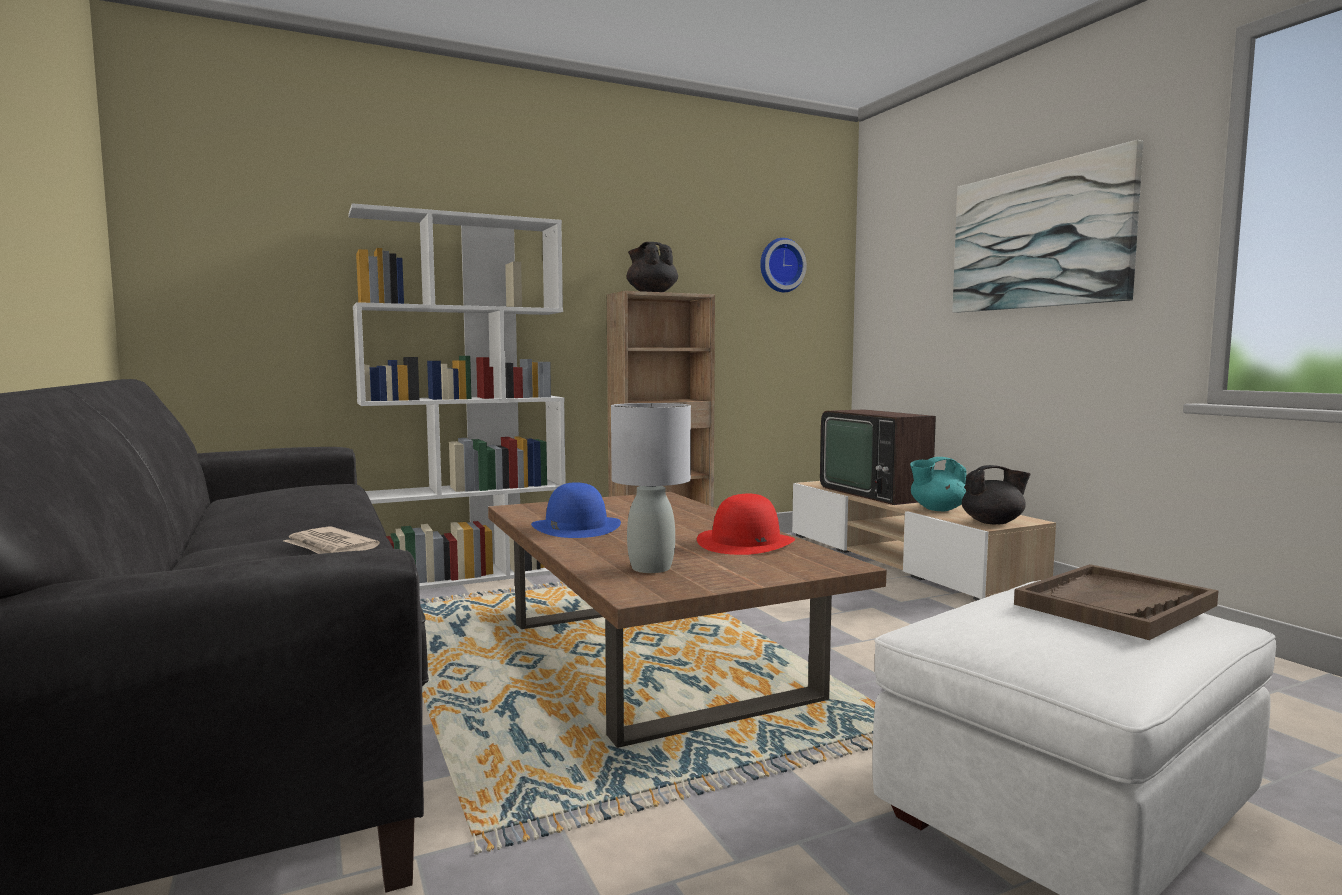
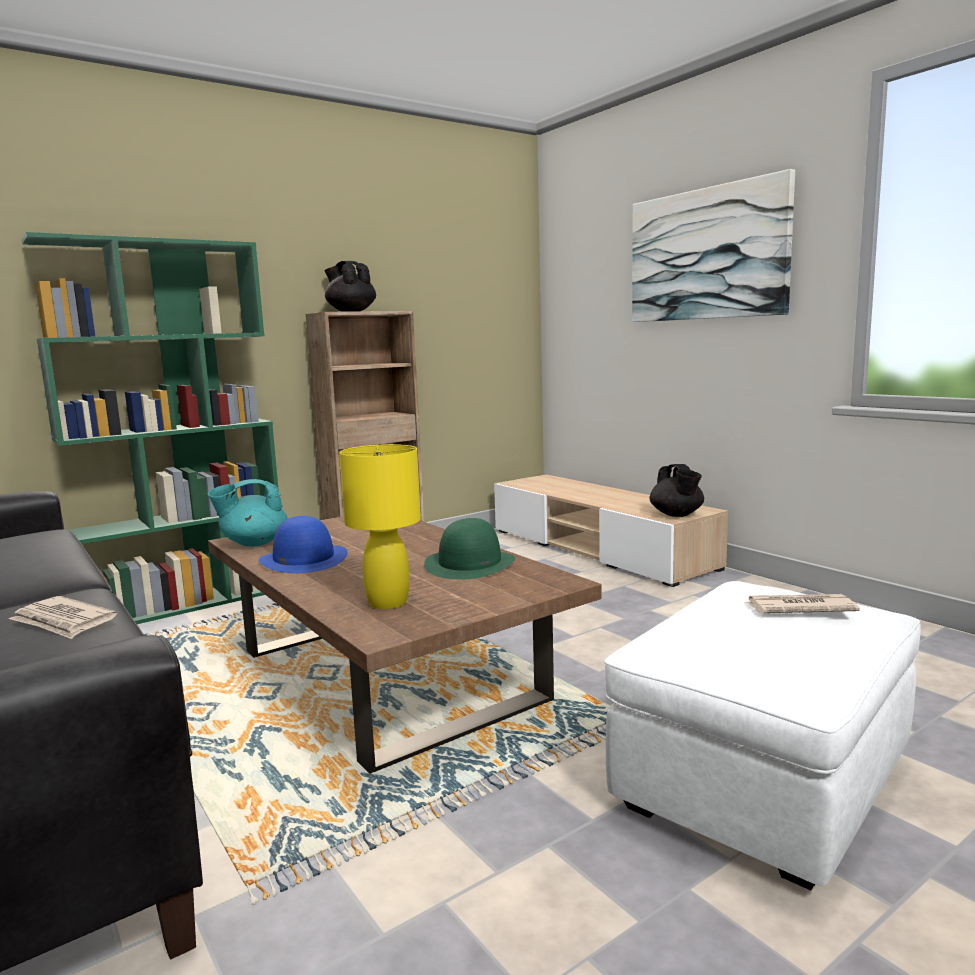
camera: 10 degrees left, 5 degrees up
(469, 576) = (189, 603): white bookcase -> green bookcase
(651, 568) = (388, 602): grey table lamp -> yellow table lamp
(745, 542) = (470, 564): red hat -> green hat
(780, 265) = (471, 277): wall clock -> none
(878, 492) = (572, 489): television -> none
(937, 509) = (626, 504): turquoise teapot -> turquoise teapot (253, 543)
(993, 522) = (676, 515): black teapot -> black teapot turned 90 degrees clockwise
(1115, 605) = (798, 608): brown tray -> newspaper

